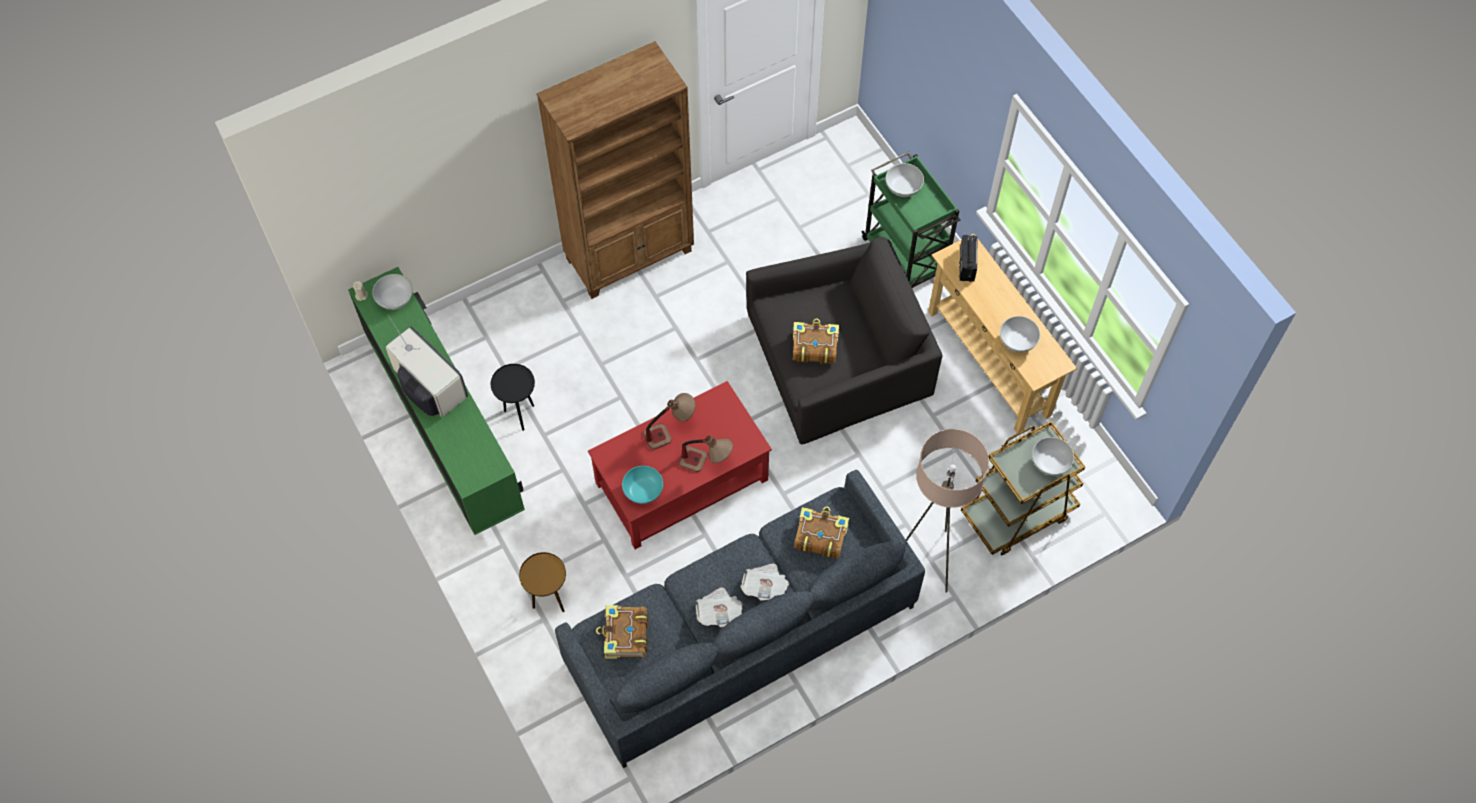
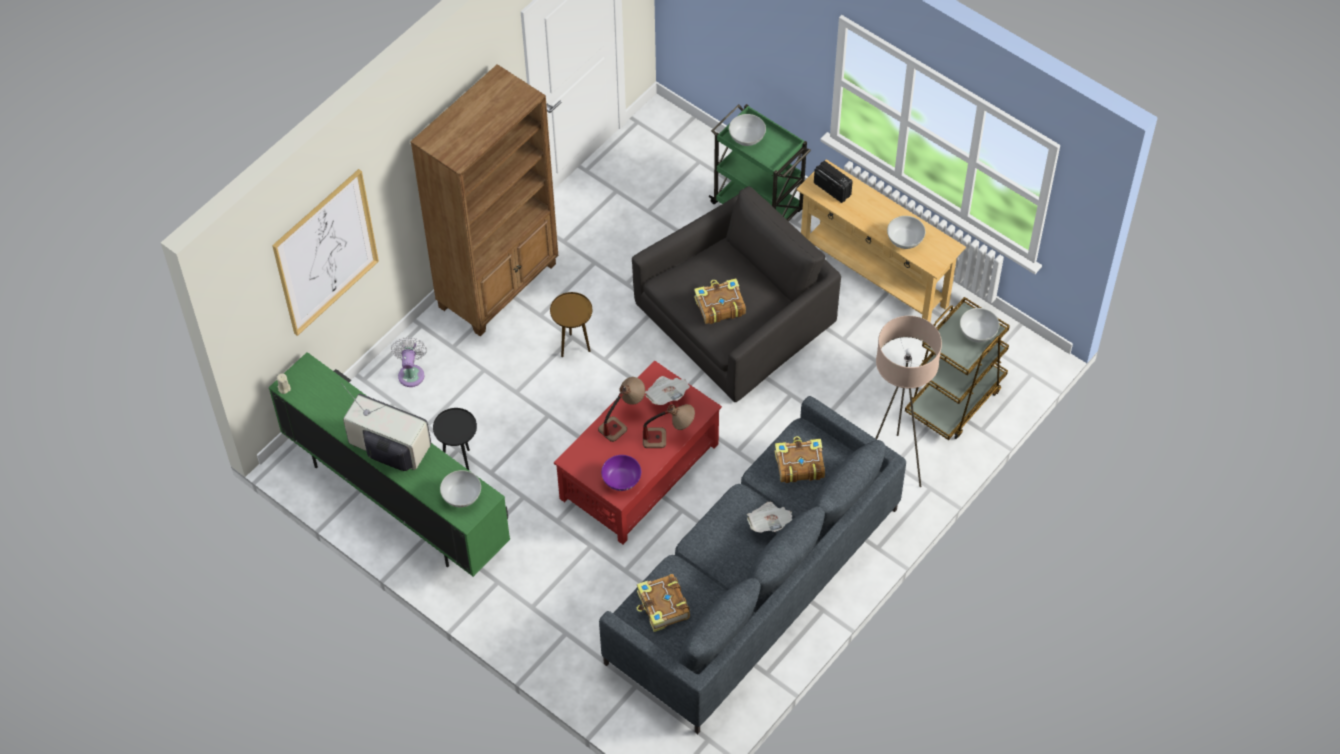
camera: 20 degrees left, 5 degrees down
(395, 299) = (319, 382): white bowl -> white bowl (462, 496)
(425, 178) = (325, 252): none -> picture
(514, 313) = (411, 373): none -> white fan
(550, 601) = (564, 615): brown side table -> brown side table (574, 347)
(643, 491) = (621, 480): turquoise bowl -> purple bowl
(719, 612) = (737, 558): newspaper -> newspaper (666, 396)
(966, 265) = (832, 189): radio -> radio turned 150 degrees clockwise

